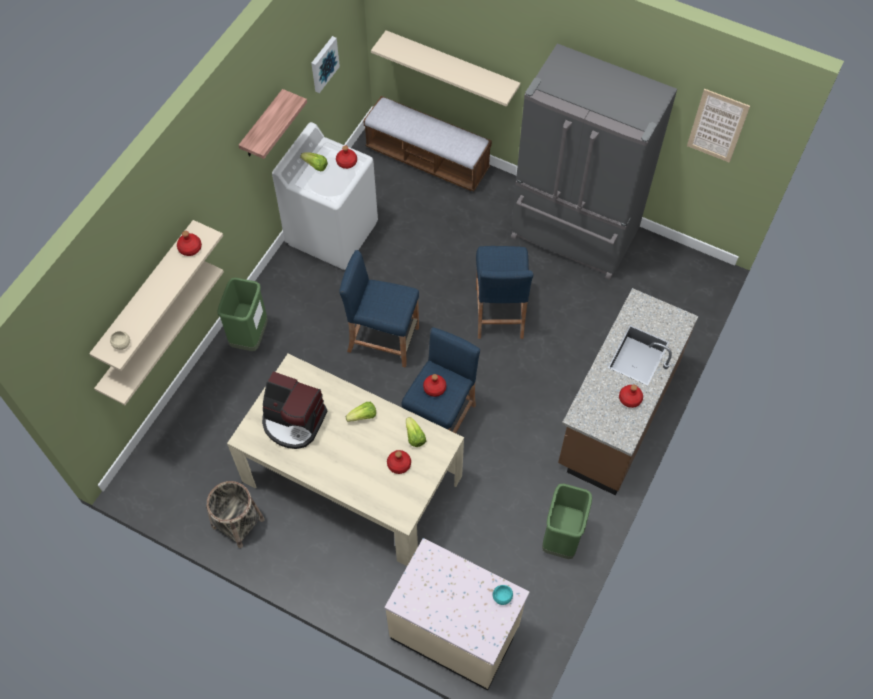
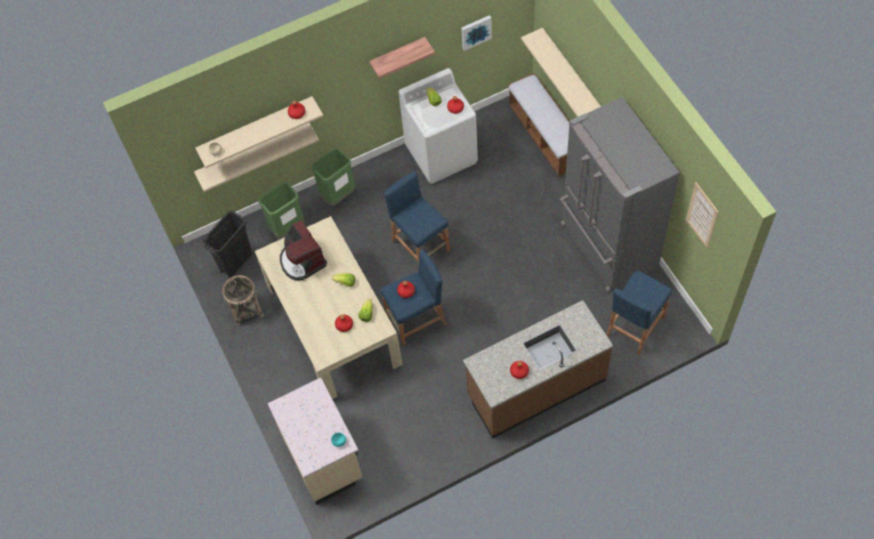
camera: 40 degrees right, 0 degrees up
(185, 476) = (236, 262): none -> black trash can
(499, 312) = (511, 271): blue stool -> blue stool (634, 326)
(561, 539) = (434, 443): green trash can -> green trash can (287, 228)

